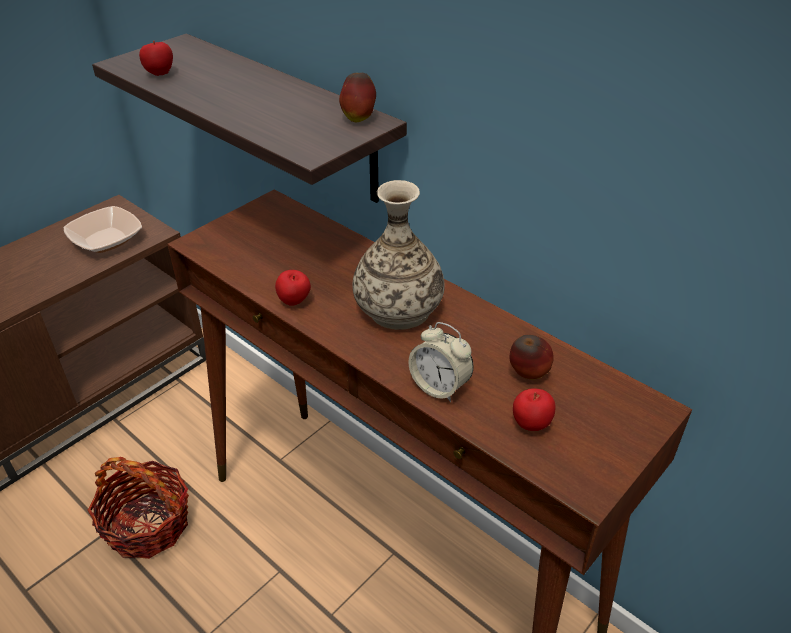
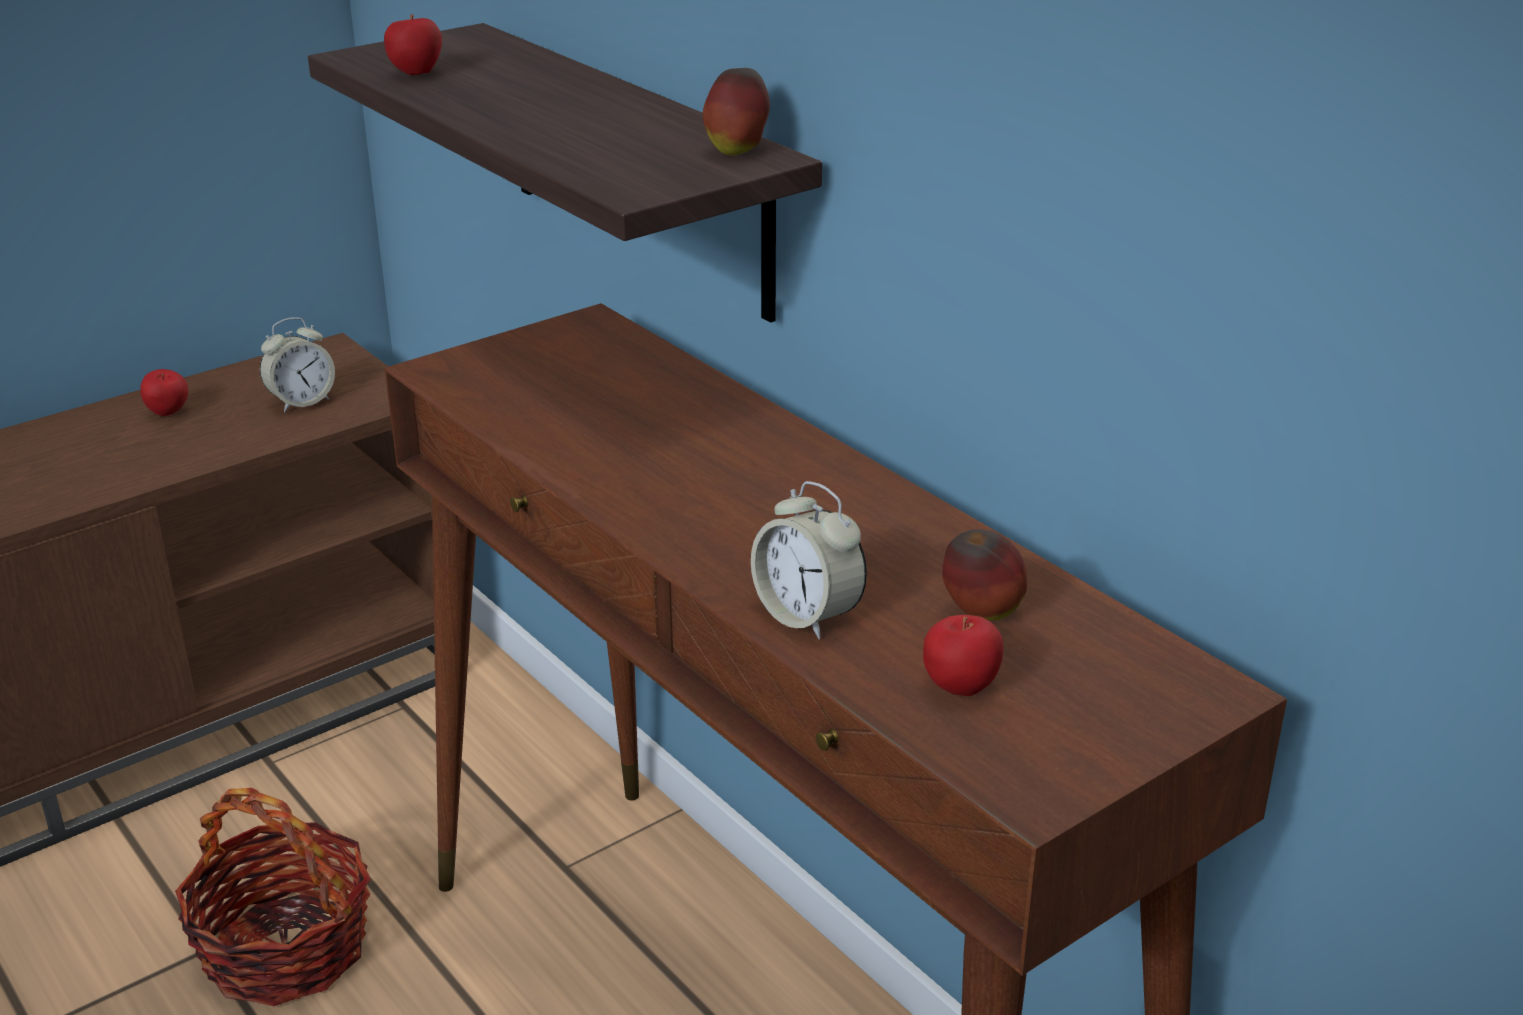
camera: 10 degrees right, 10 degrees down
(106, 240) = (301, 402): bowl -> alarm clock
(294, 302) = (583, 470): apple -> apple (169, 414)
(398, 309) = (770, 497): vase -> none

